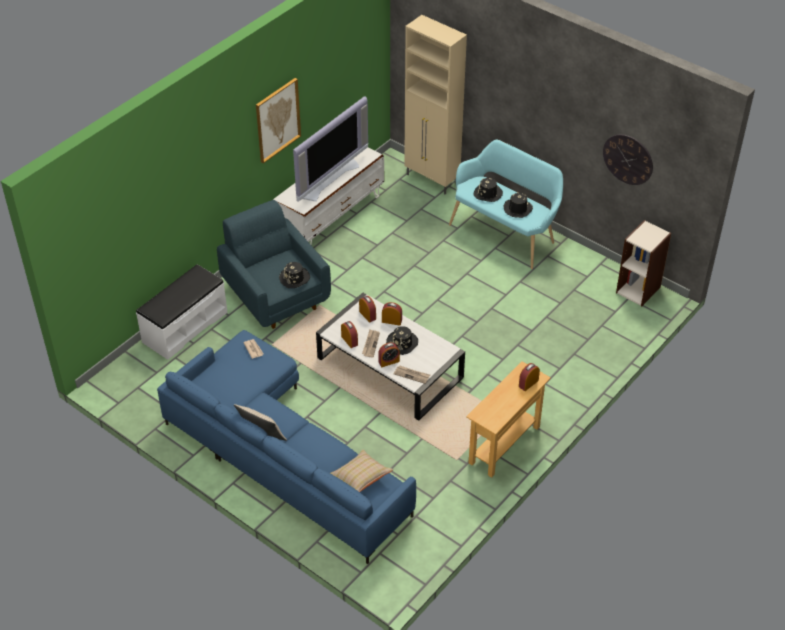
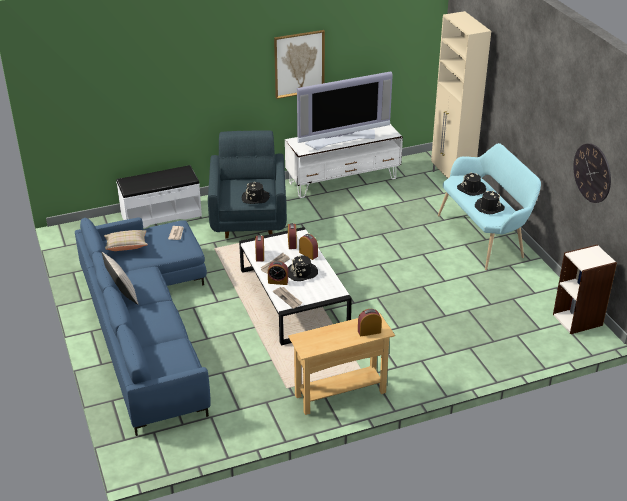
camera: 30 degrees right, 10 degrees down
(360, 478) = (167, 355): beige pillow -> beige pillow (126, 247)

